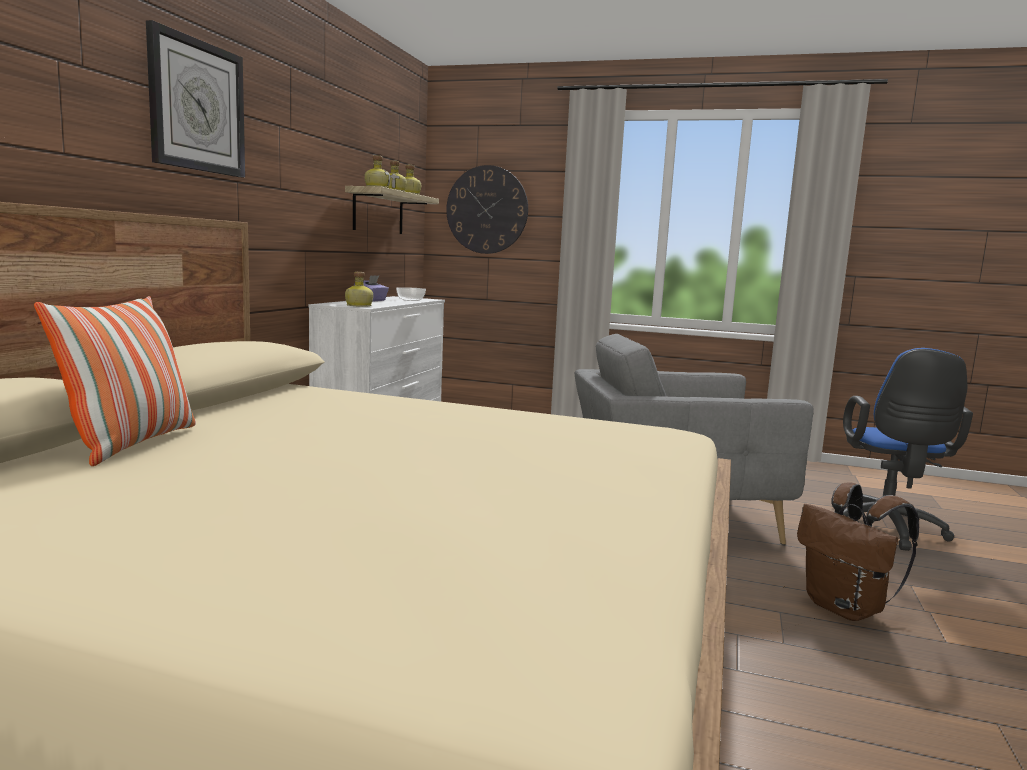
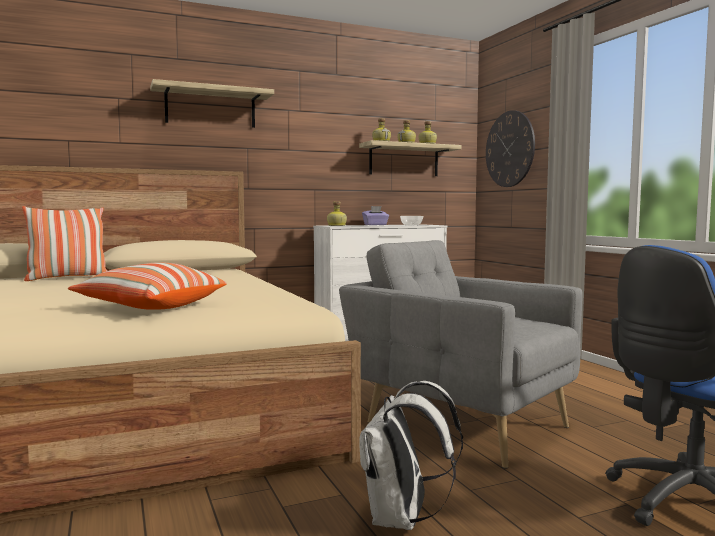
camera: 50 degrees right, 5 degrees down
(197, 106) = (210, 108): wall clock -> shelf
(593, 466) = (150, 307): none -> pillow
(846, 609) = (402, 519): brown backpack -> white backpack

